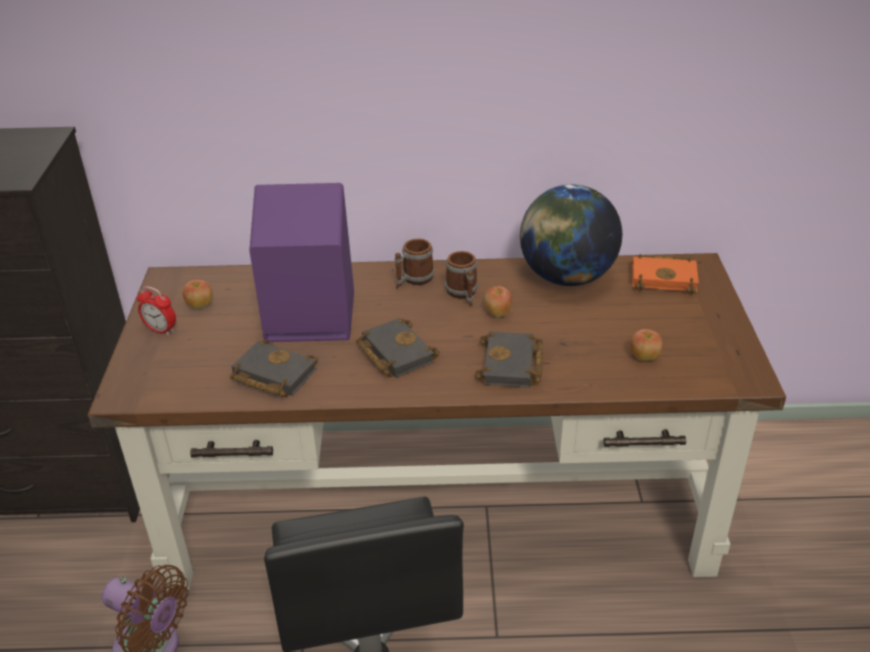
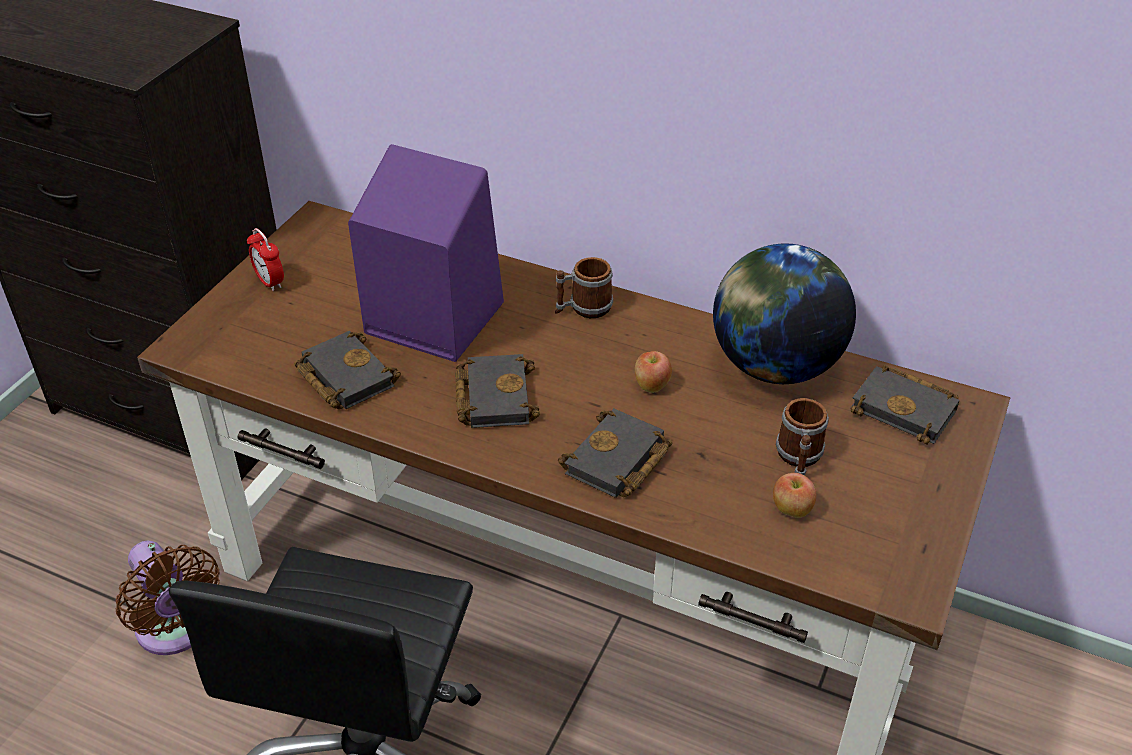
camera: 25 degrees right, 5 degrees up
(200, 306) = (328, 265): apple -> none
(463, 294) = (629, 347): mug -> mug (798, 459)
(665, 278) = (907, 409): orange book -> black book

